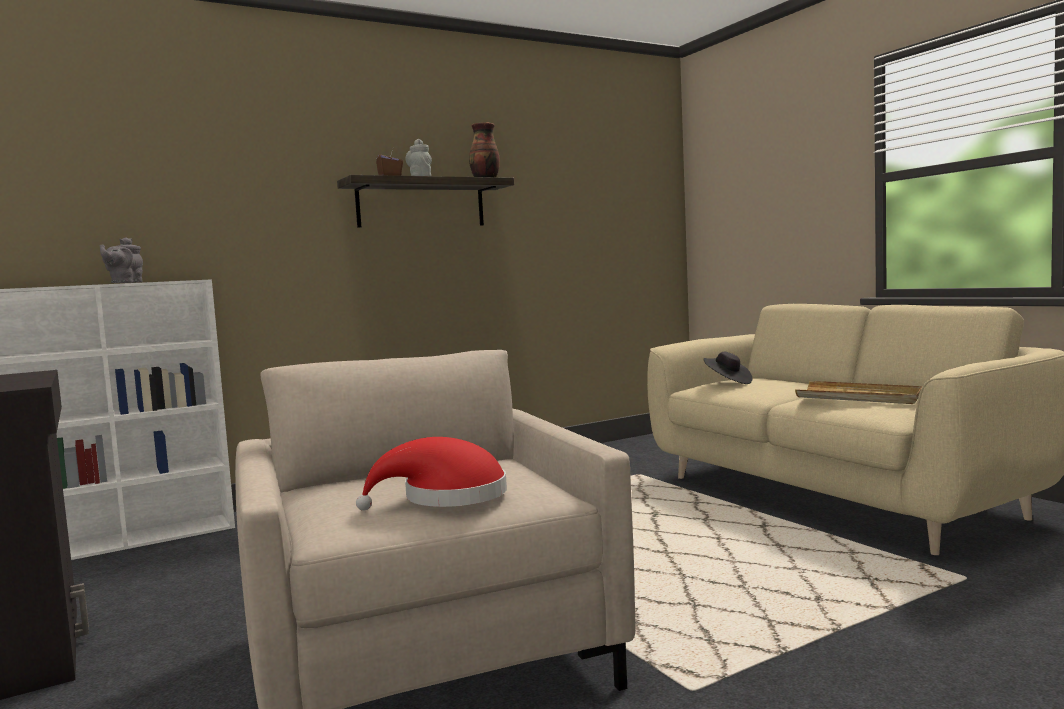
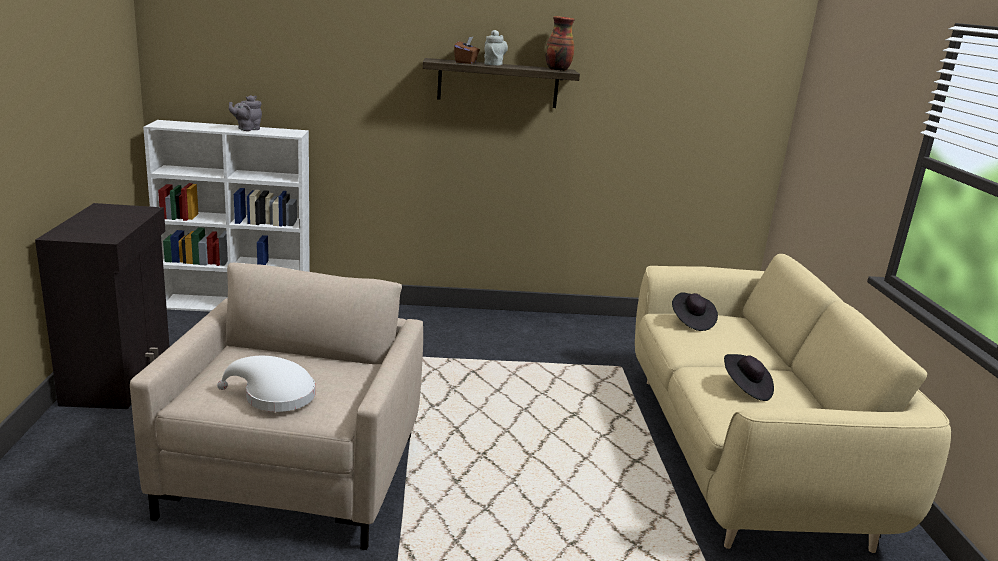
camera: 25 degrees right, 15 degrees up
(447, 497) = (274, 396): red hat -> white hat
(859, 397) = (745, 388): beige tray -> black hat

